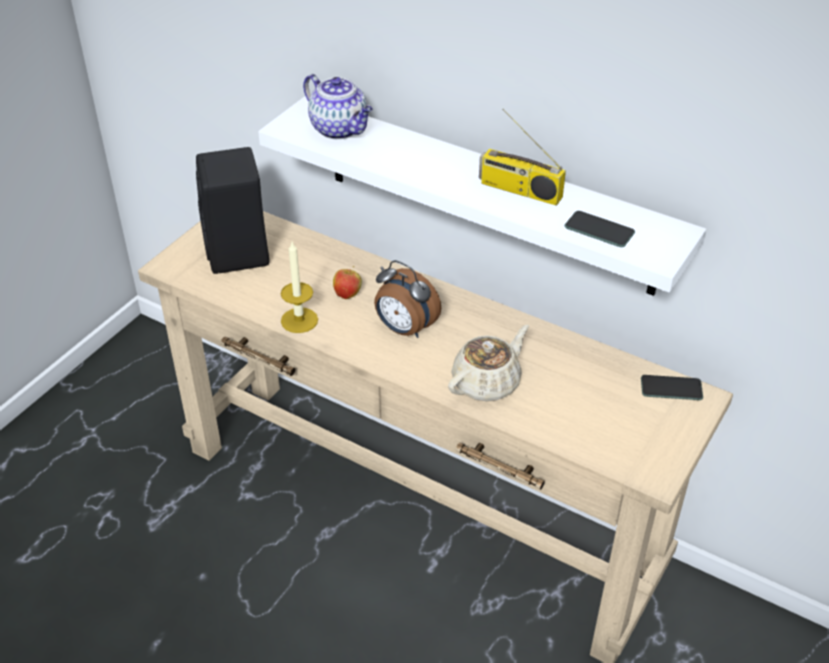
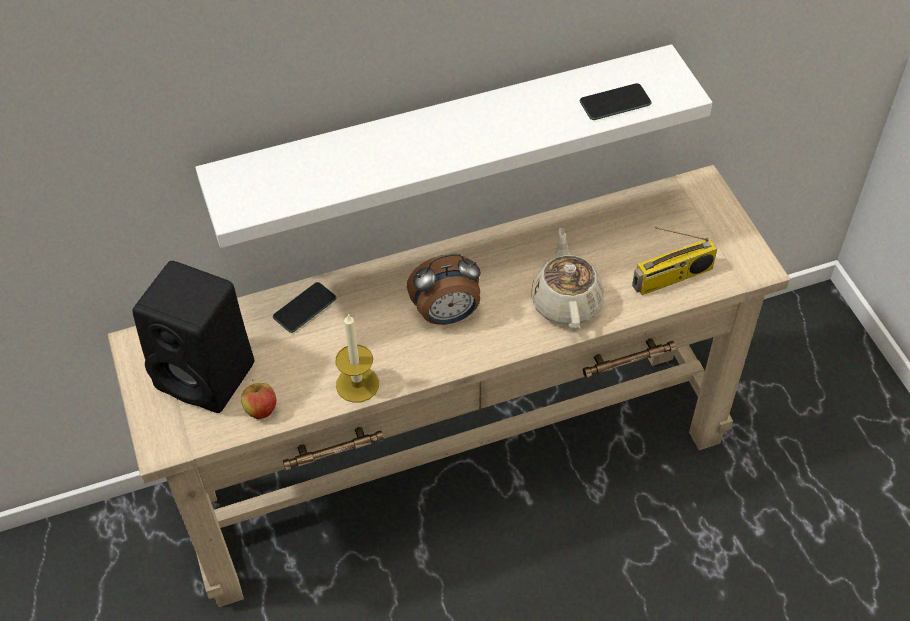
camera: 50 degrees left, 10 degrees up
(340, 129) = (287, 174): teapot -> none
(347, 294) = (359, 327): apple -> apple (261, 410)
(519, 190) = (512, 115): radio -> radio (672, 278)
(671, 388) = (677, 194): phone -> phone (304, 308)

